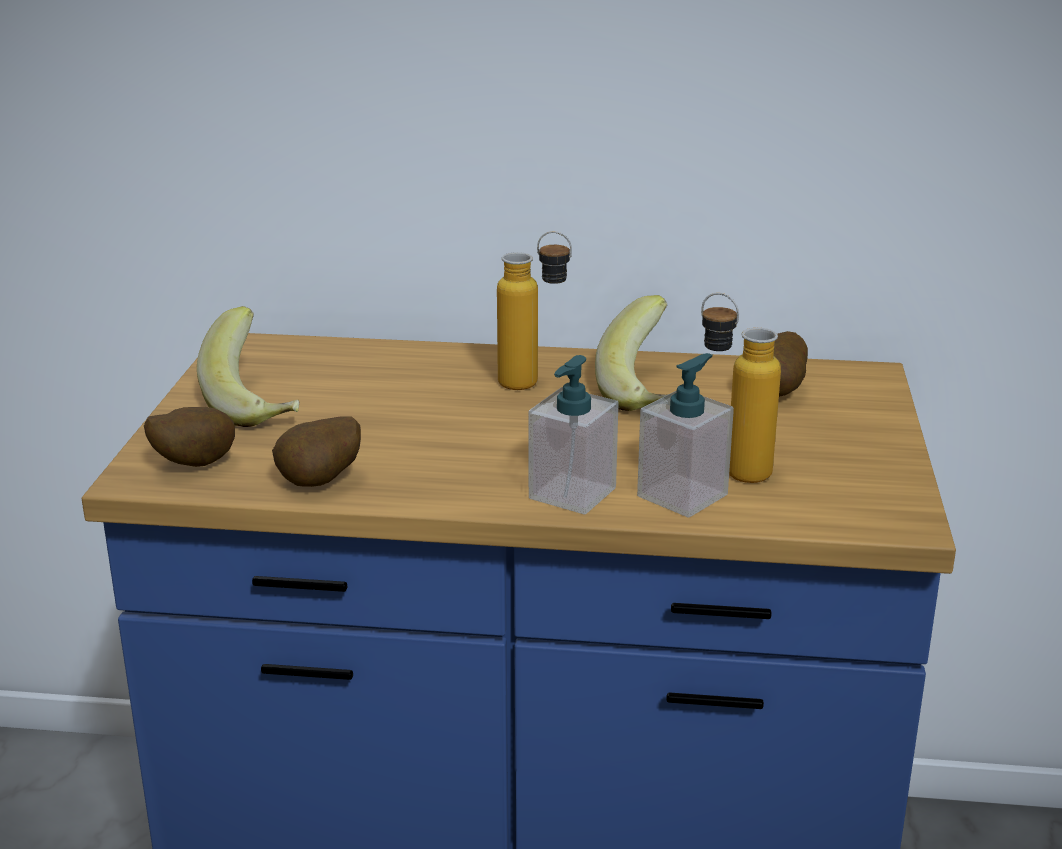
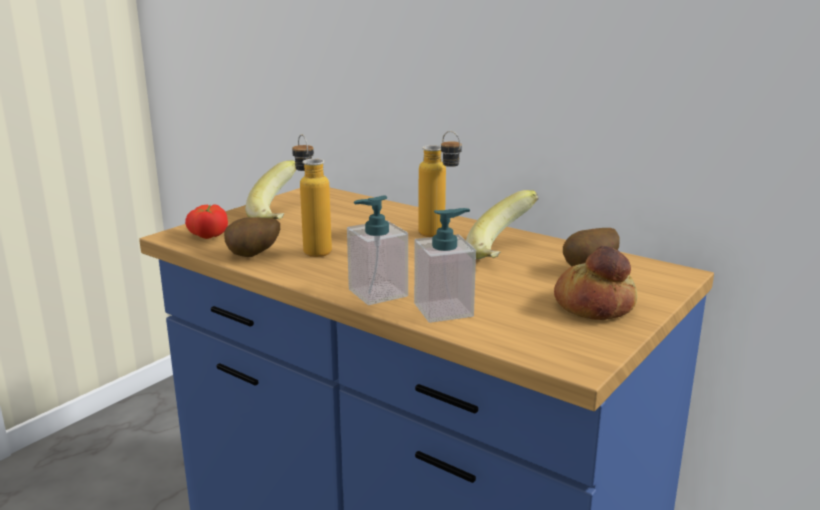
camera: 30 degrees right, 5 degrees down
(193, 464) = (207, 235): potato -> tomato
(731, 469) = (497, 304): bottle -> bottle (313, 249)
(833, 441) = (593, 305): none -> bread

